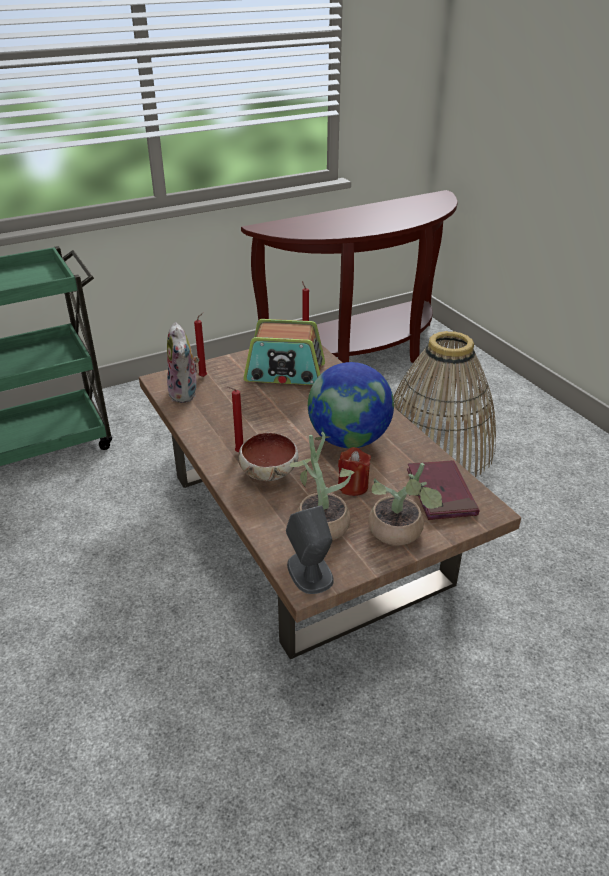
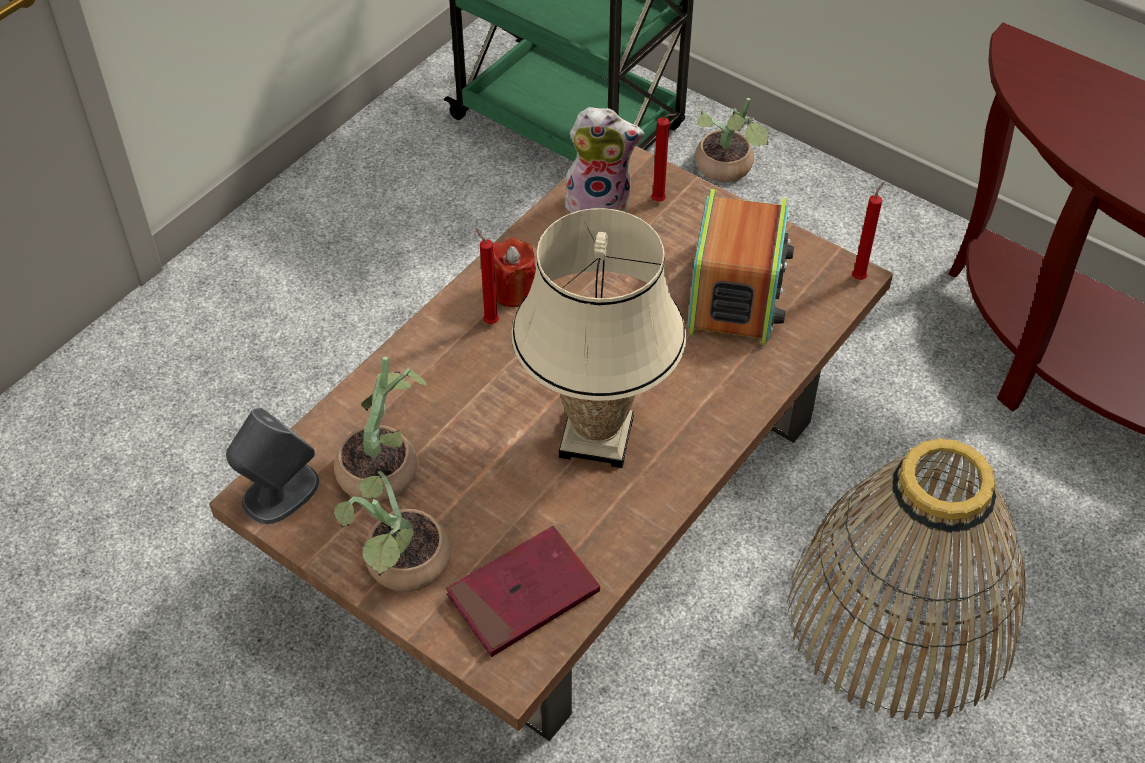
camera: 65 degrees right, 15 degrees up
(135, 405) = (727, 170): none -> potted plant
(186, 394) = (600, 203): plush toy -> plush toy turned 135 degrees counterclockwise
(268, 471) = (464, 371): bowl -> none
(285, 373) = (737, 290): radio -> radio turned 150 degrees counterclockwise
(349, 440) = (596, 437): globe -> beige table lamp
(353, 486) = (482, 480): red candle -> red candle (513, 291)

